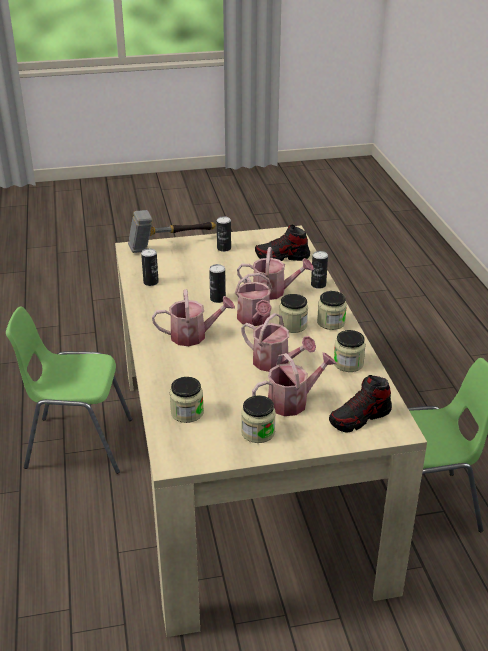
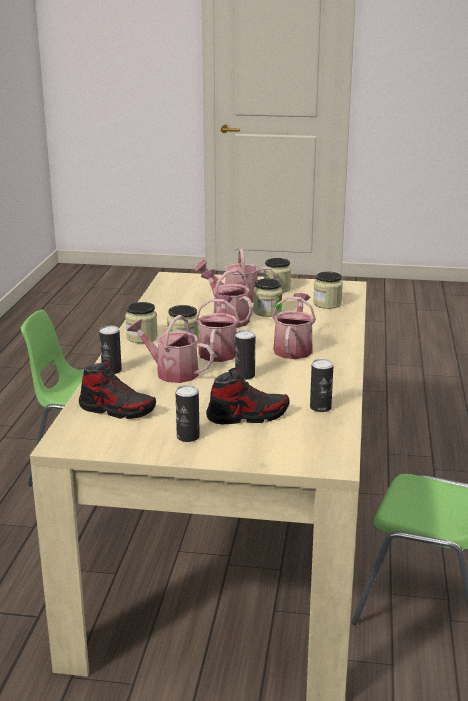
camera: 160 degrees left, 10 degrees down
(170, 245) = (267, 457): hammer -> none
(193, 335) = (293, 348): watering can -> watering can turned 90 degrees clockwise
(348, 363) = (163, 310): jar -> jar (267, 311)
(360, 418) = (192, 285): shoe -> shoe (247, 416)

